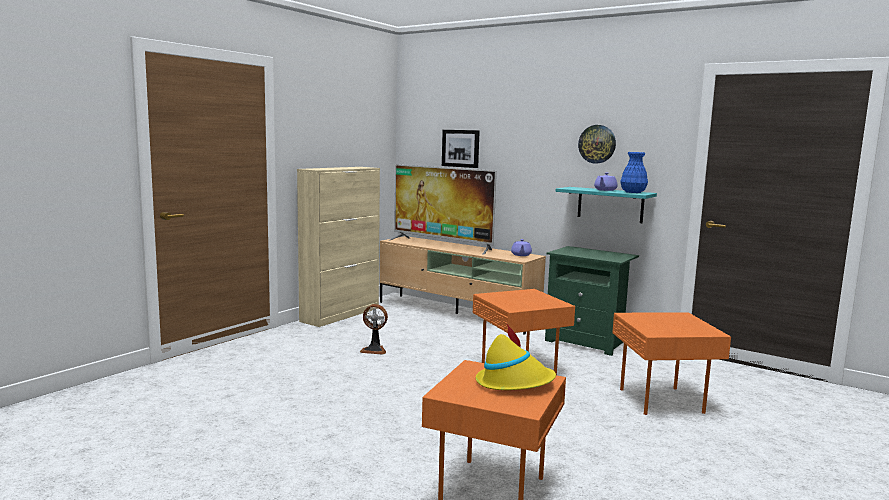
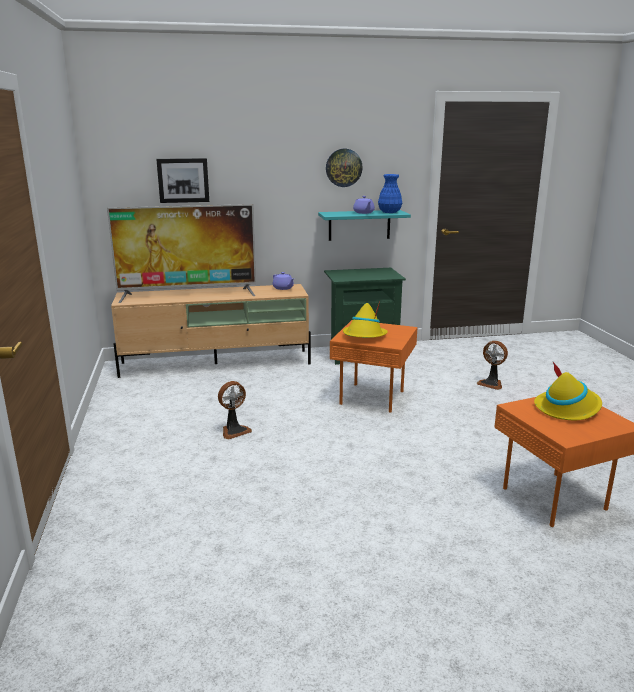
camera: 45 degrees left, 10 degrees up
(341, 314) = (111, 407): beige cabinet -> none
(508, 298) = (364, 336): none -> yellow hat
(663, 401) = (491, 384): orange side table -> fan

